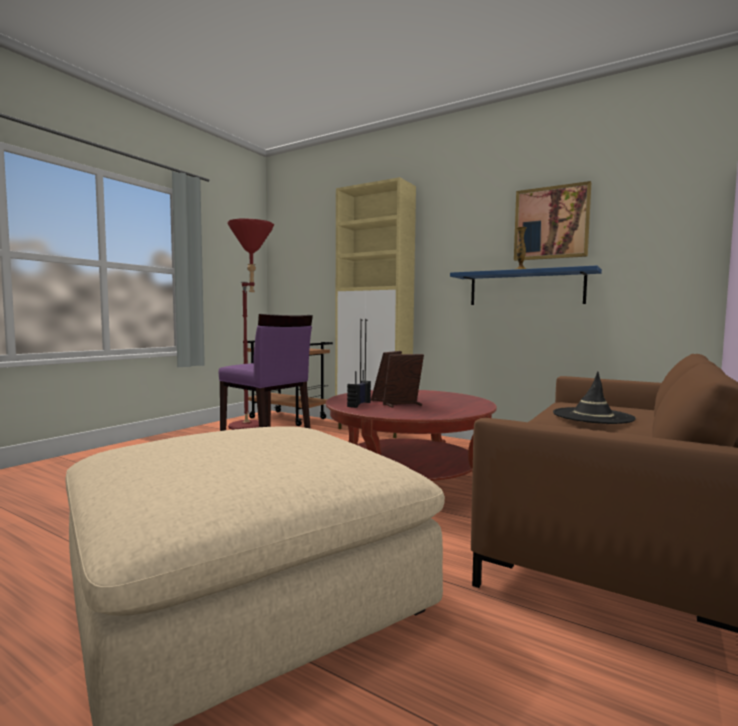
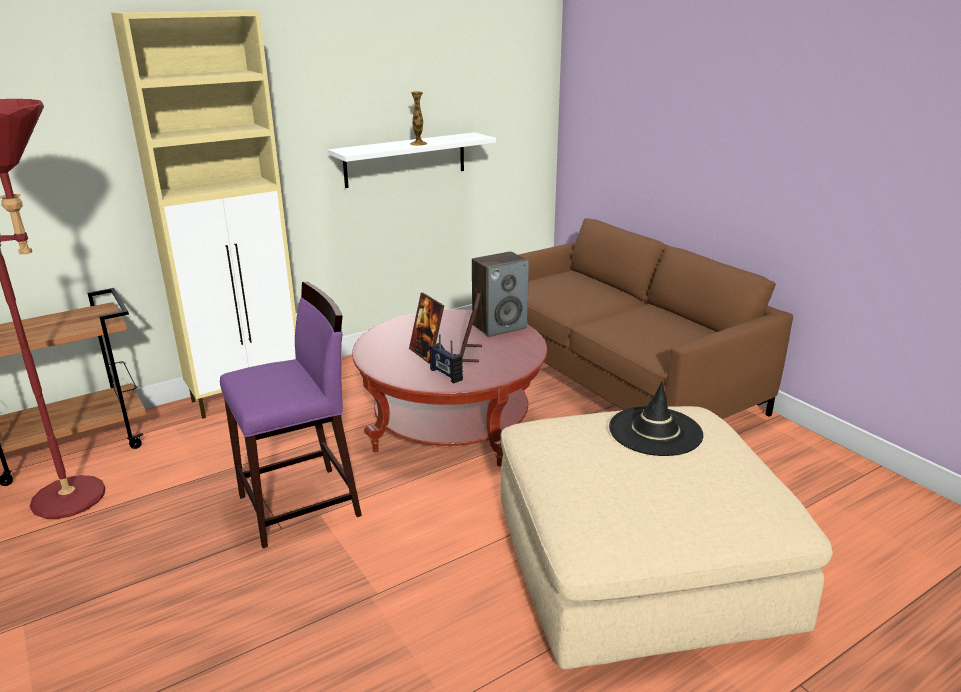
camera: 65 degrees left, 20 degrees up
(469, 406) = (499, 326): none -> speaker
(525, 288) = (405, 159): blue shelf -> white shelf
(551, 223) = (426, 79): picture -> none
(592, 416) = (586, 299): black hat -> black hat (655, 431)

